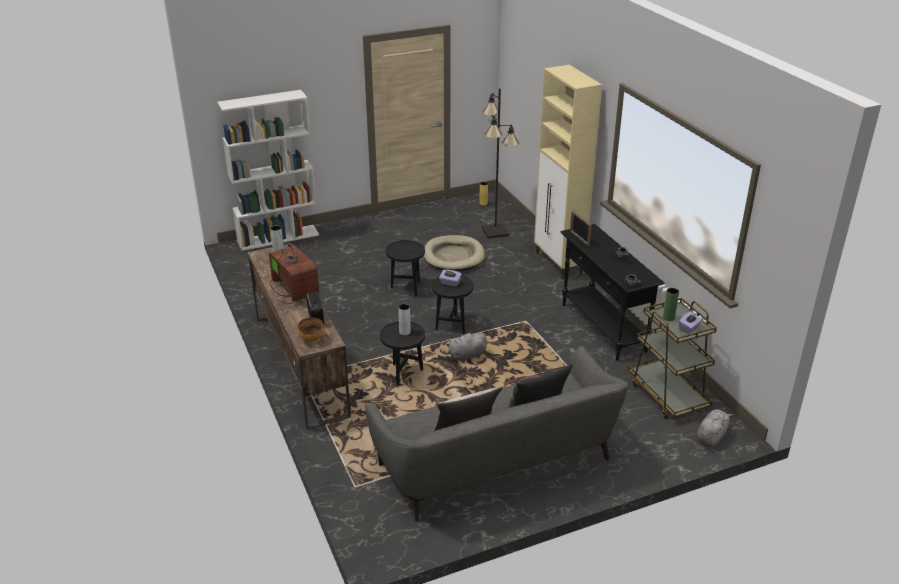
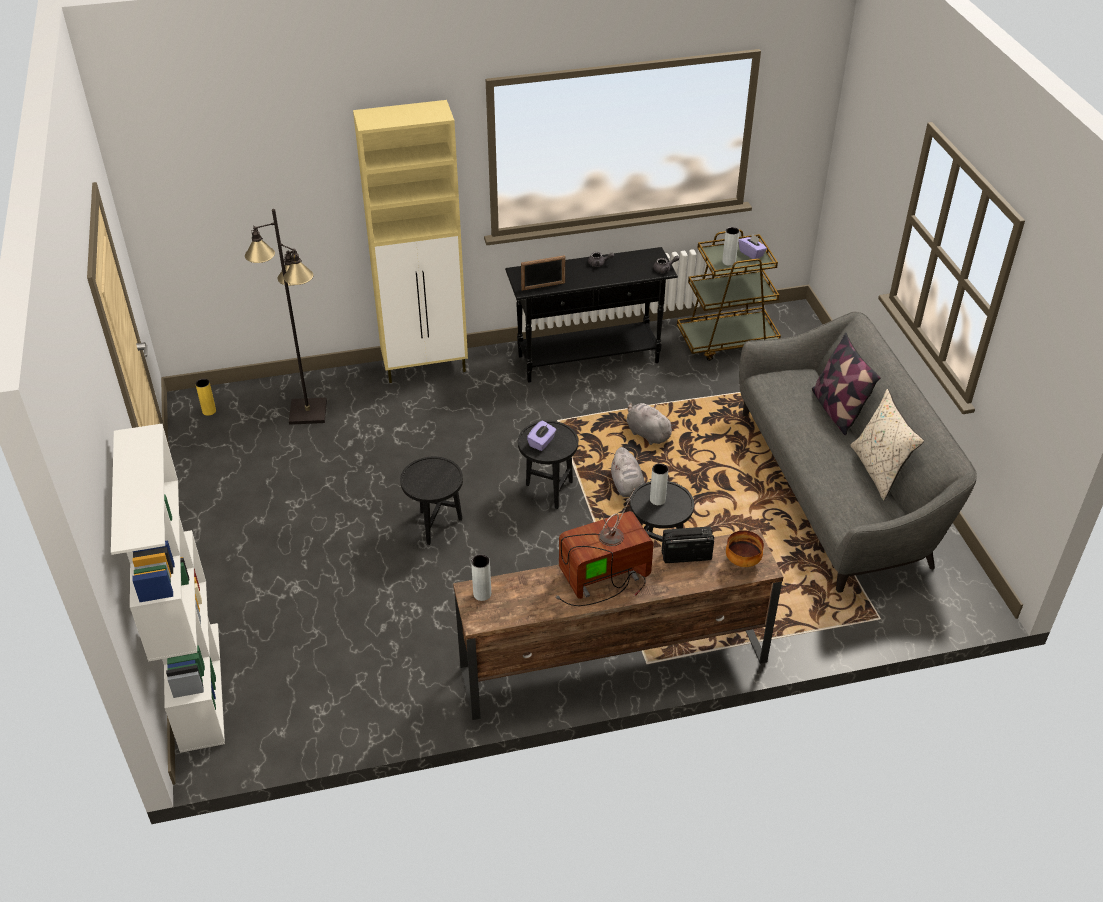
camera: 80 degrees left, 10 degrees up
(453, 256) = (362, 465): beige dog bed -> none
(668, 317) = (728, 262): green vase -> grey vase
(711, 436) = (798, 328): grey plush toy -> grey plush toy (647, 433)

